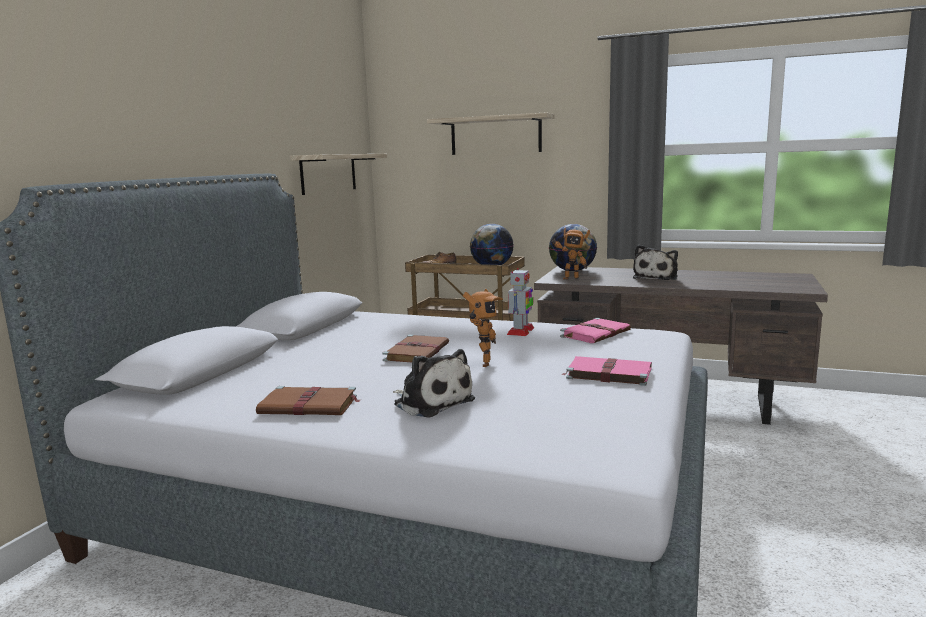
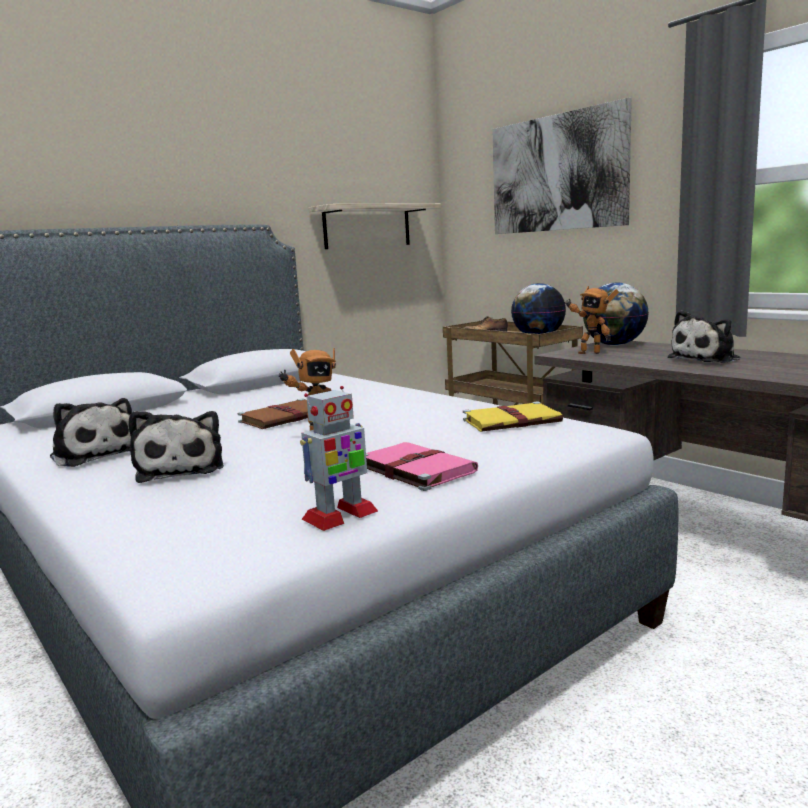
camera: 30 degrees right, 0 degrees up
(310, 405) = (94, 454): brown book -> plush toy
(495, 135) = (557, 173): shelf -> picture
(520, 331) = (434, 409): toy robot -> toy robot (339, 516)
(596, 333) = (513, 421): pink book -> yellow book

